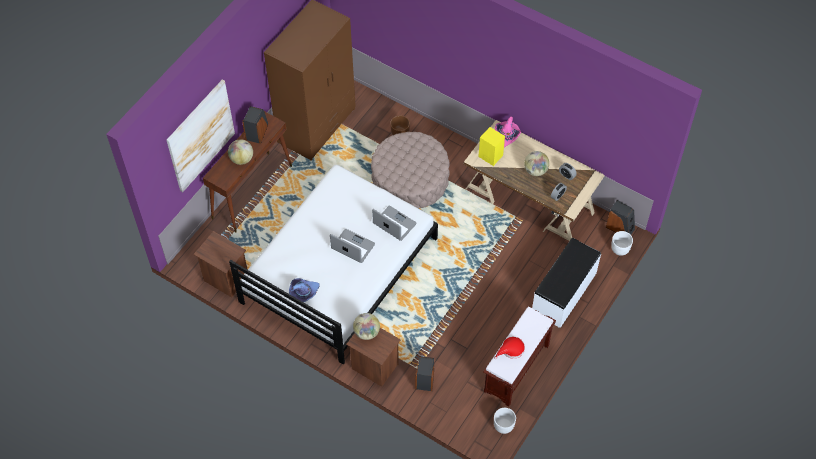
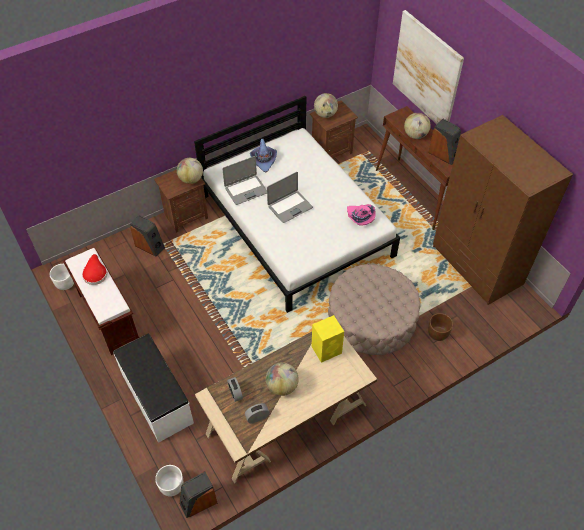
camera: 115 degrees right, 5 degrees down
(222, 259) = (325, 114): none -> globe
(394, 224) = (297, 246): laptop -> laptop (246, 190)
(506, 136) = (347, 379): pink hat -> pink hat (360, 217)

